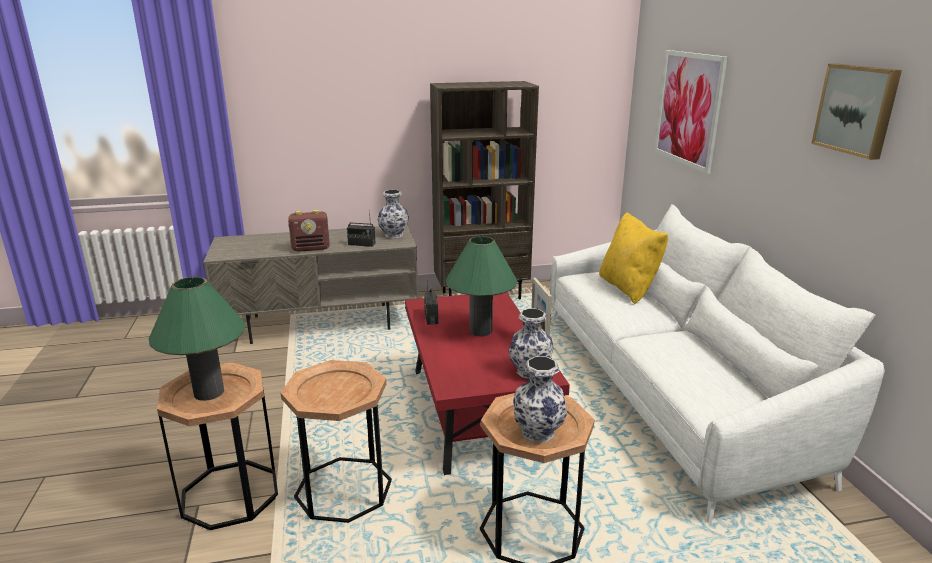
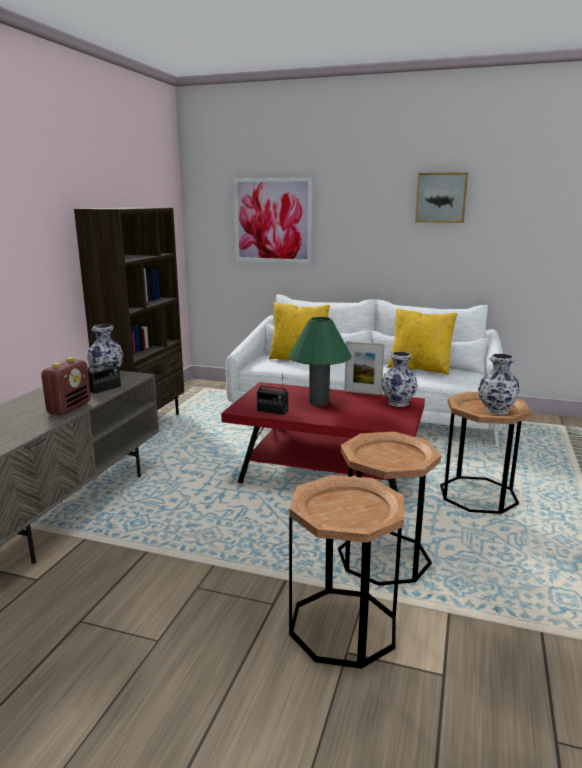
camera: 60 degrees left, 5 degrees down
(209, 392) = (342, 509): green table lamp -> none
(712, 362) = (419, 368): none -> yellow pillow

